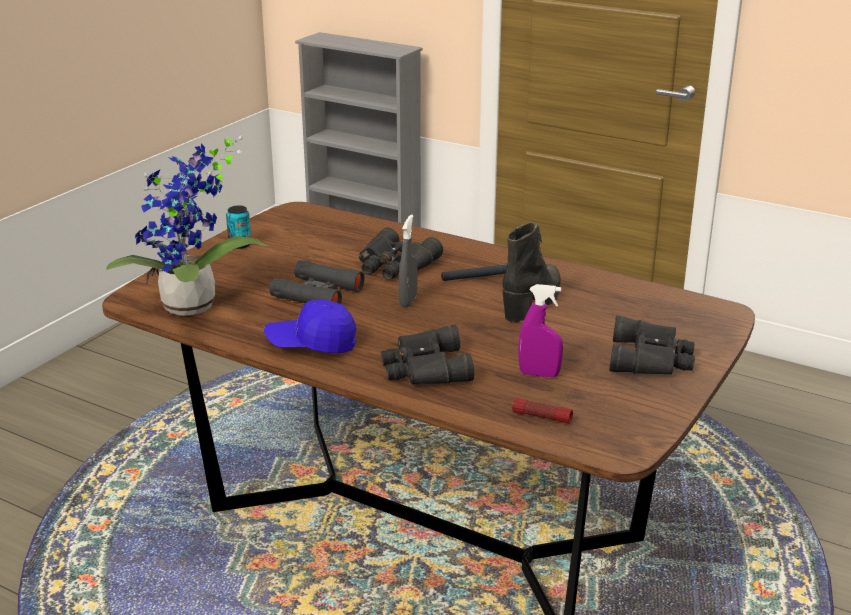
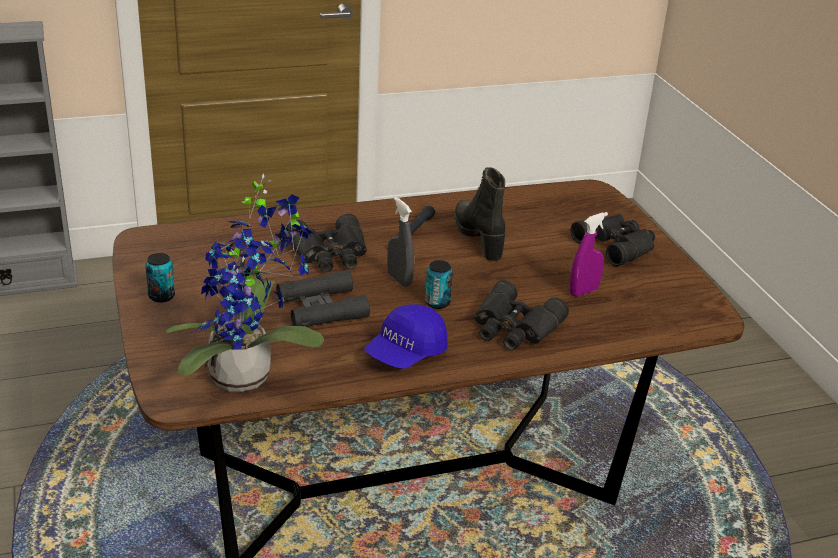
camera: 50 degrees left, 5 degrees up
(403, 326) = (437, 303): none -> can
(541, 417) = (640, 321): flashlight -> none

